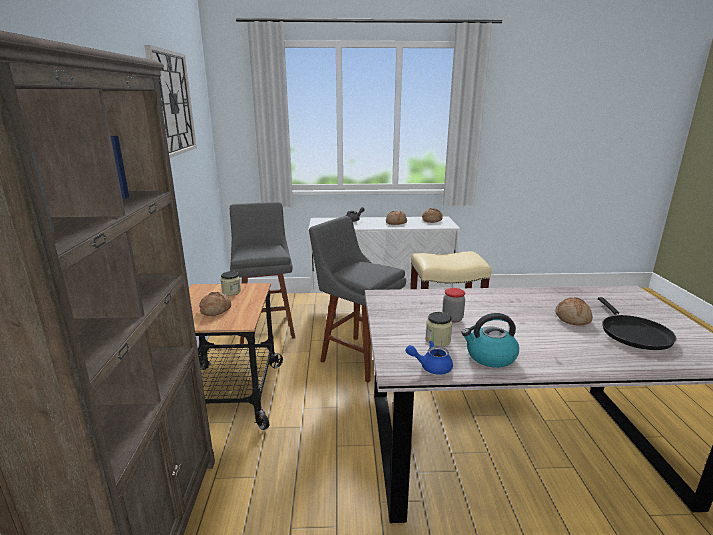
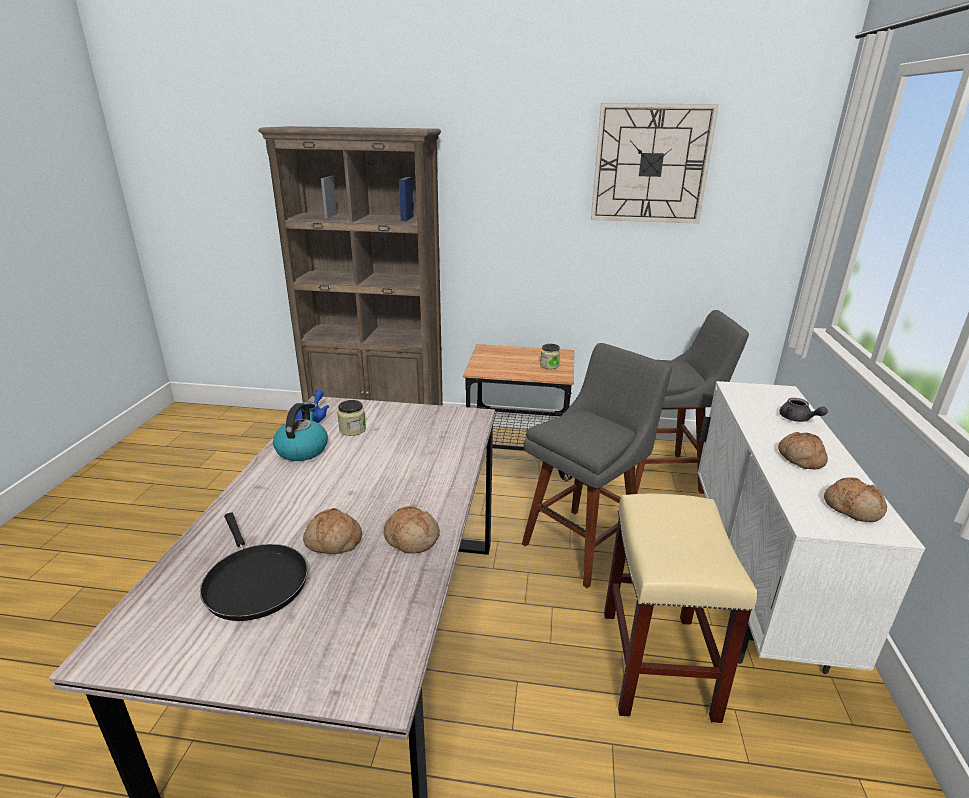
camera: 100 degrees right, 5 degrees up
(215, 309) = (509, 360): bread -> bread (412, 538)
(452, 319) = (390, 447): jar -> none
(633, 333) = (254, 581): black frying pan -> black frying pan turned 135 degrees counterclockwise

